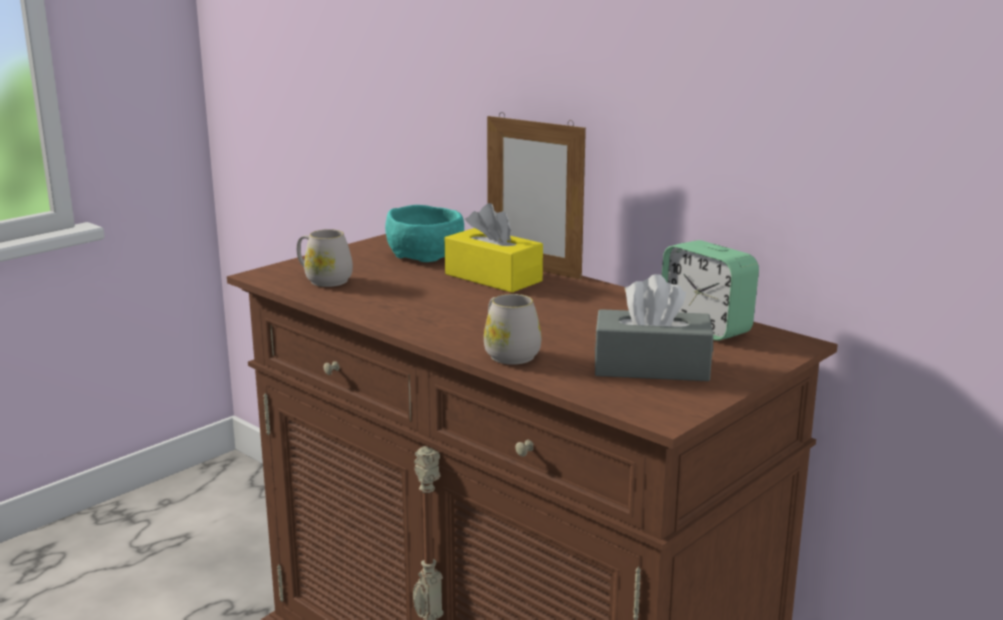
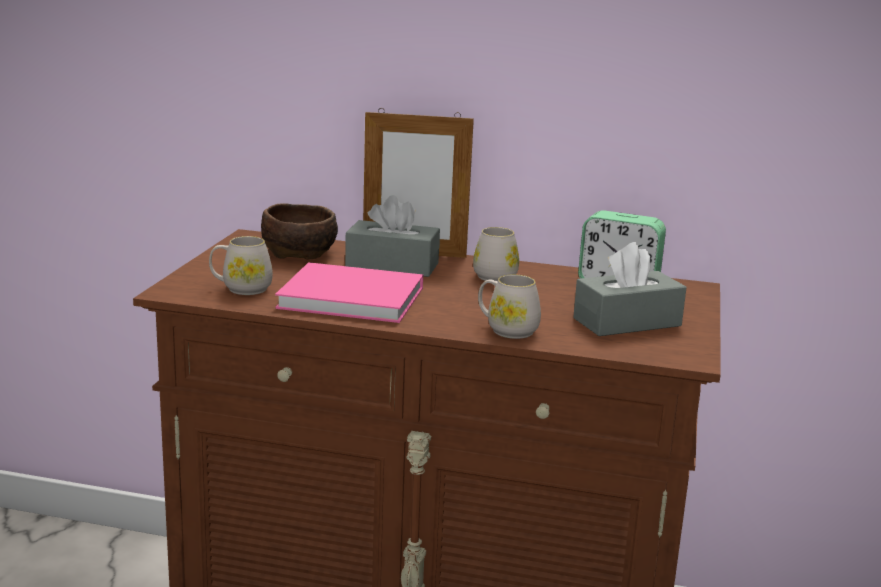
camera: 30 degrees left, 0 degrees up
(410, 303) = (355, 298): none -> pink book
(427, 255) = (301, 252): turquoise bowl -> brown bowl
(493, 277) = (392, 265): yellow tissue box -> grey tissue box
(585, 300) = (497, 275): none -> white mug

